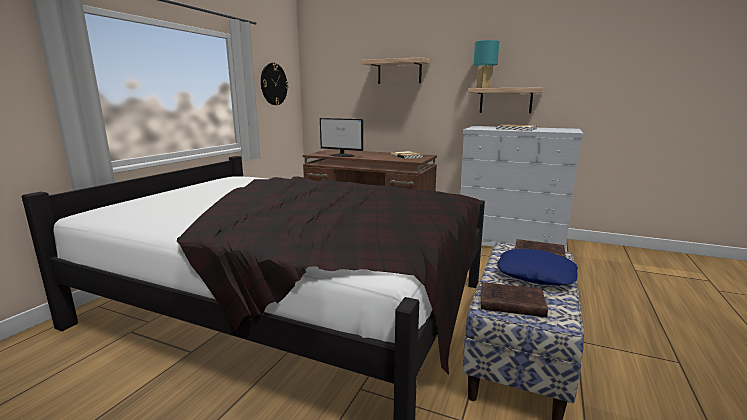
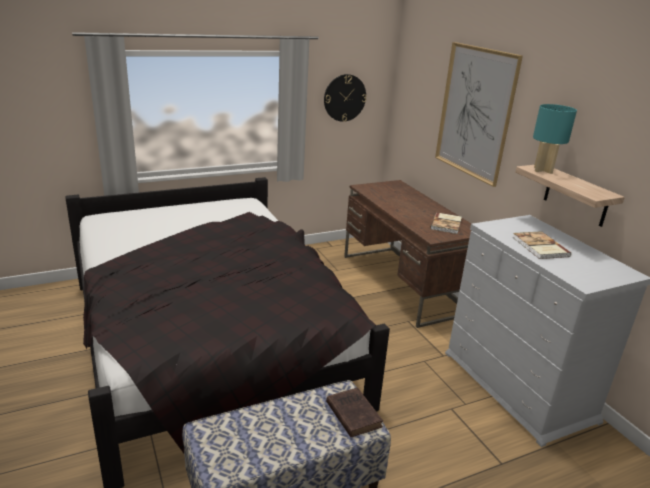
camera: 40 degrees right, 10 degrees up
(342, 155) = (382, 199): monitor -> none
(399, 72) = (475, 112): shelf -> picture
(509, 303) = (220, 436): brown book -> none
(536, 274) = (299, 430): blue pillow -> none

